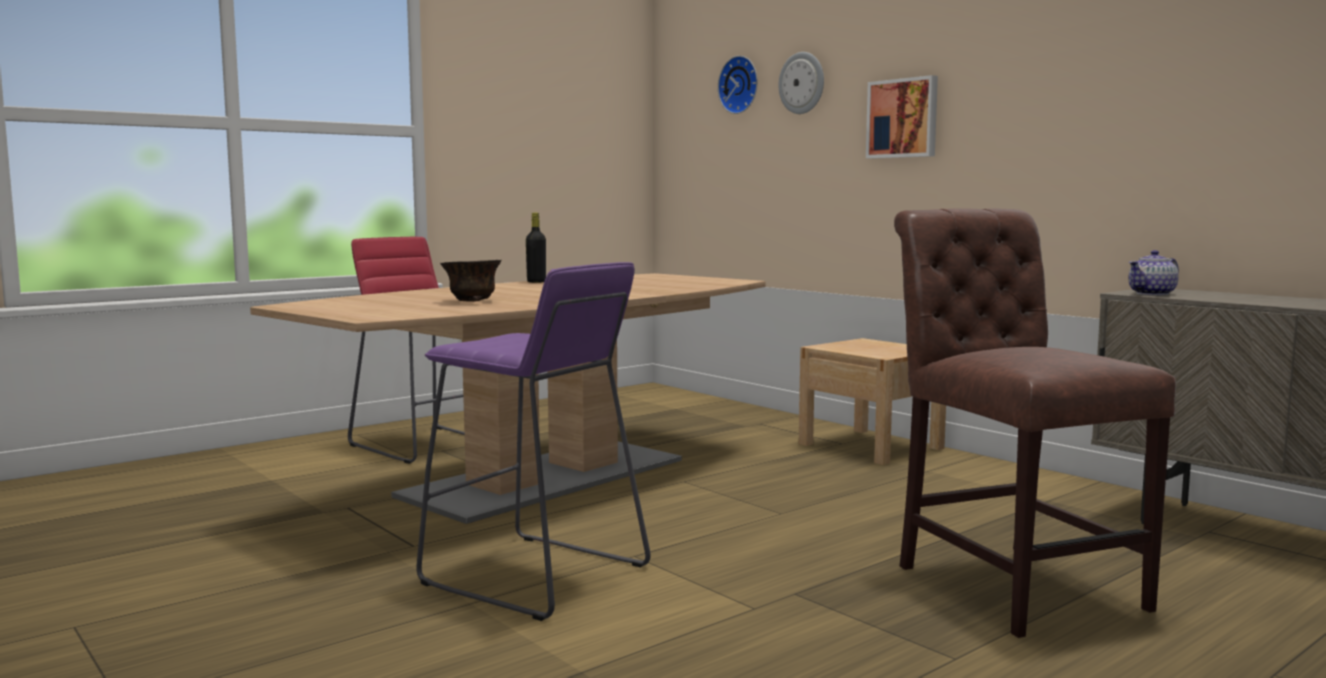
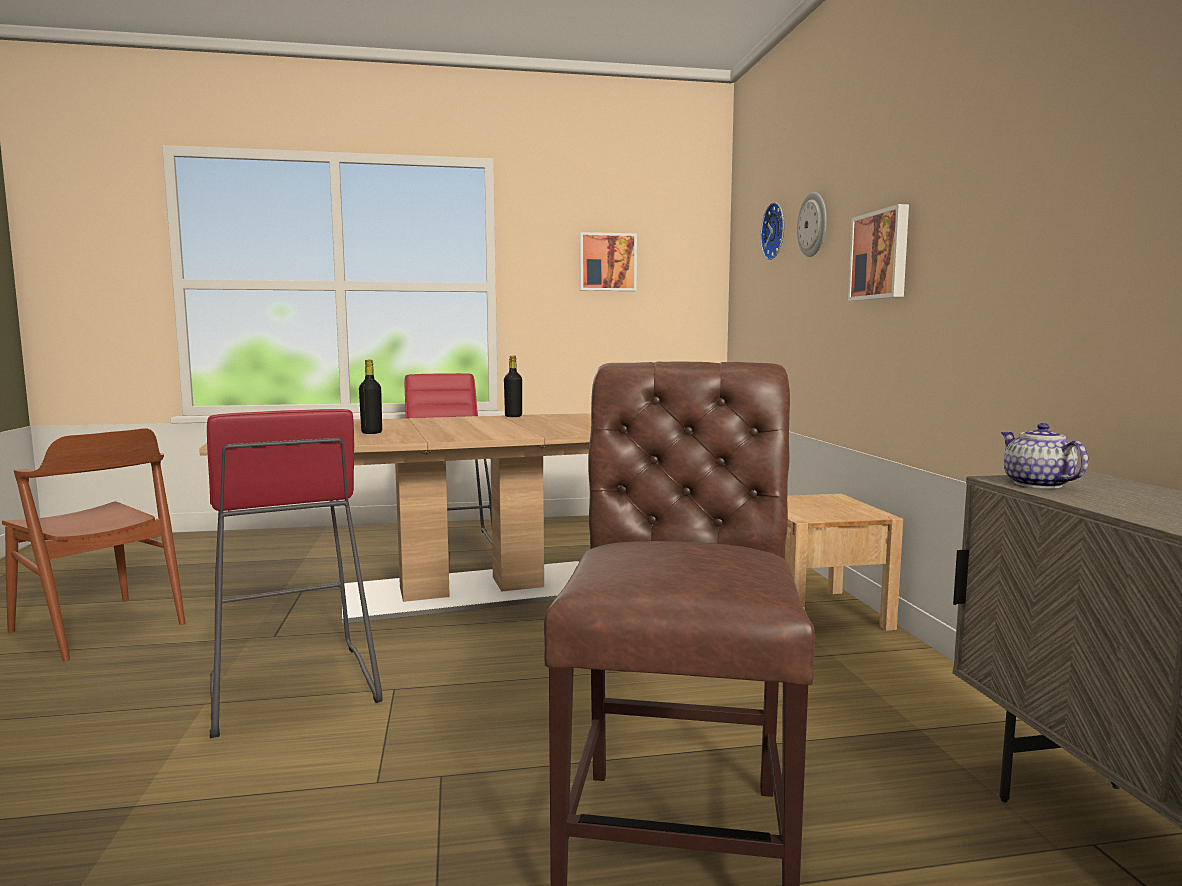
camera: 30 degrees right, 0 degrees up
(159, 580) = (98, 627): none -> brown chair
(472, 301) = (371, 433): brown bowl -> black bottle
(535, 576) = (291, 689): purple stool -> red stool
(539, 107) = (607, 262): none -> picture
(1153, 294) = (1037, 484): teapot -> teapot turned 75 degrees clockwise

